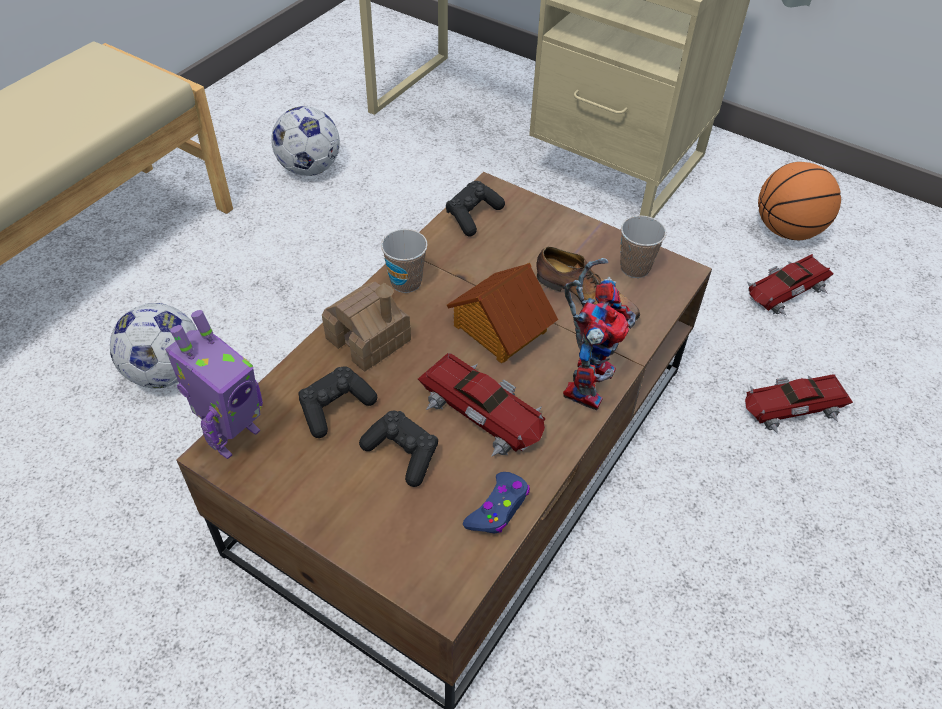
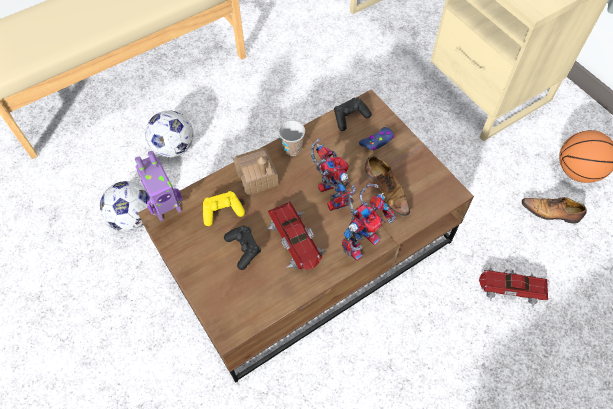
camera: 25 degrees right, 10 degrees up
(310, 168) = (299, 42): football -> football (133, 218)
(335, 408) = (222, 211): black game controller -> yellow game controller
(498, 509) = (276, 296): blue game controller -> blue game controller (377, 141)
(499, 328) = (329, 194): toy house -> toy robot
(635, 268) = (426, 181): cup -> none
(786, 291) = (551, 212): toy car -> shoe

